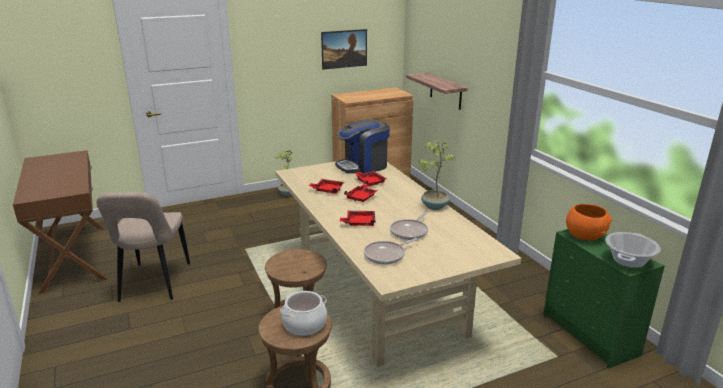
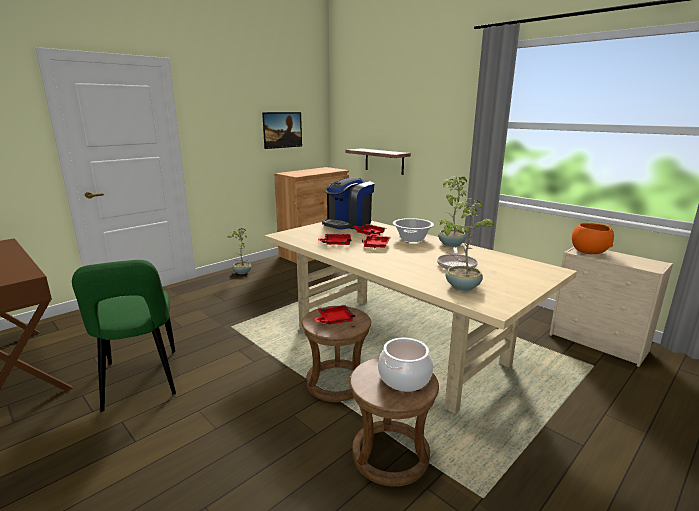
camera: 20 degrees left, 5 degrees down
(154, 284) = (140, 382): beige chair -> green chair
(359, 223) = (400, 264): red tray -> red tray (334, 320)
(386, 255) = (462, 286): frying pan -> potted plant
(590, 335) = (599, 343): green dresser -> beige dresser
(628, 261) = (645, 263): cooking pot -> cooking pot (412, 238)

